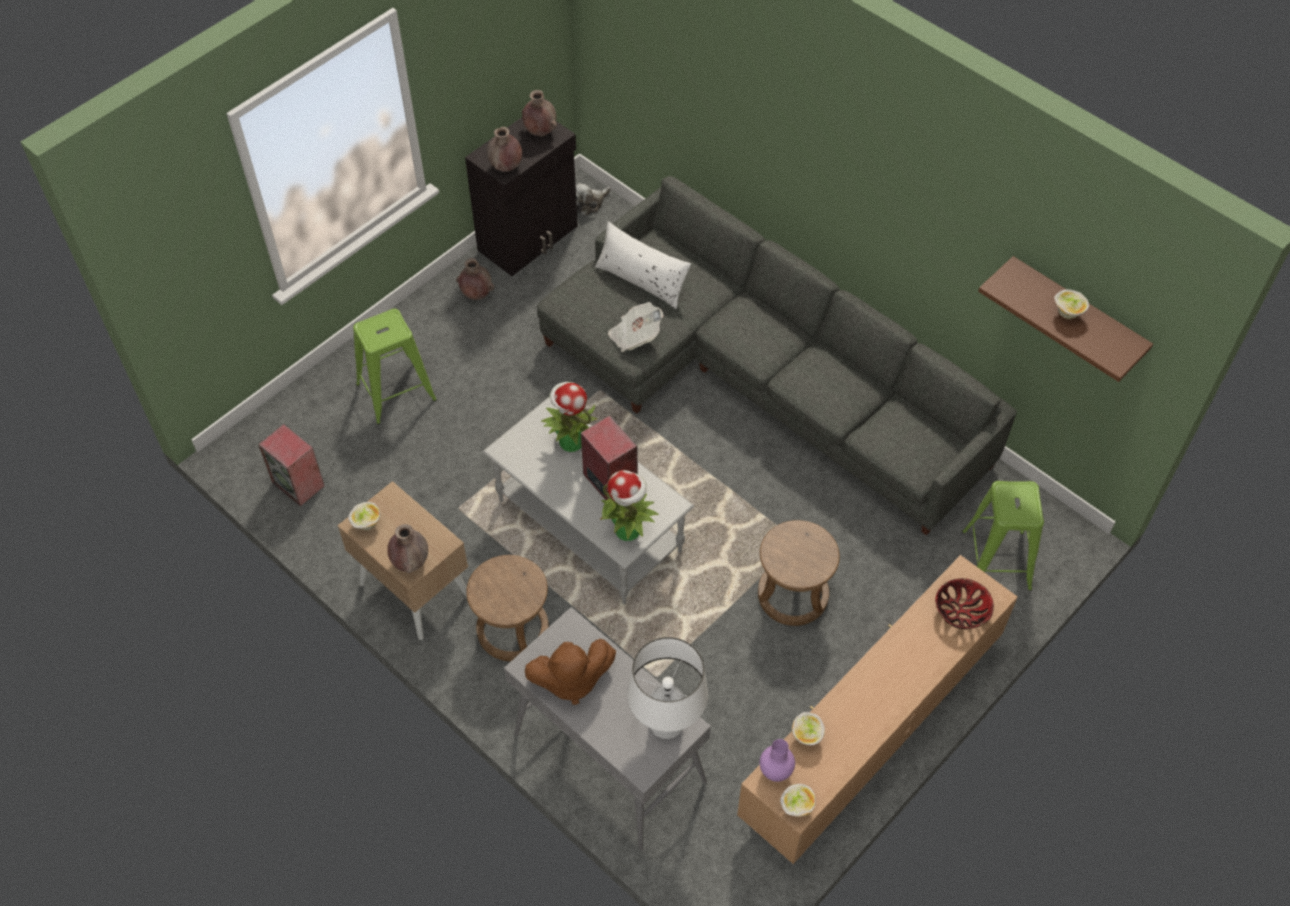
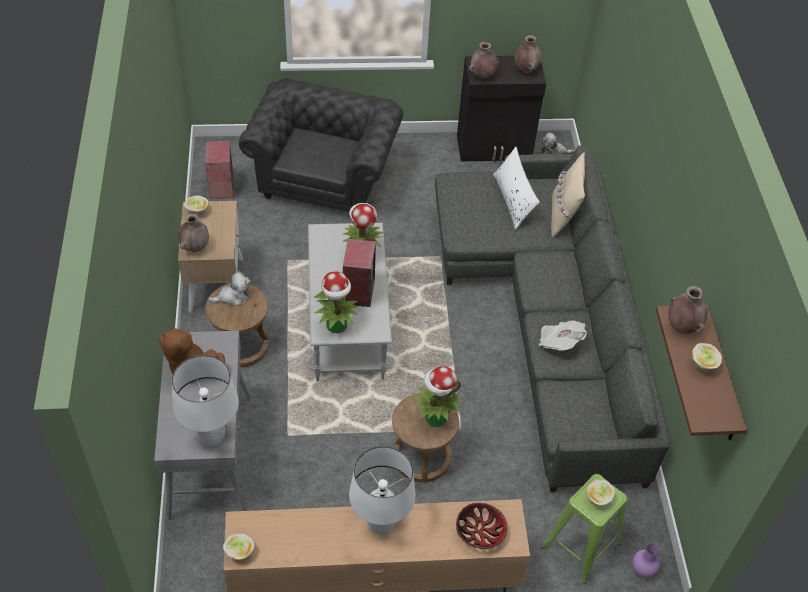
camera: 40 degrees right, 5 degrees down
(395, 392) = (325, 177): green stool -> grey armchair
(476, 295) = (429, 157): brown vase -> brown vase (682, 327)
(492, 582) = (233, 296): none -> plush toy
(635, 336) = (472, 227): newspaper -> newspaper (559, 342)
(701, 263) = (563, 216): none -> beige pillow
(775, 771) = (253, 522): purple vase -> purple vase (643, 570)
(806, 545) = (435, 418): none -> potted plant
(807, 736) = (295, 519): bowl -> bowl (598, 499)
(878, 674) = (380, 523): none -> white table lamp

